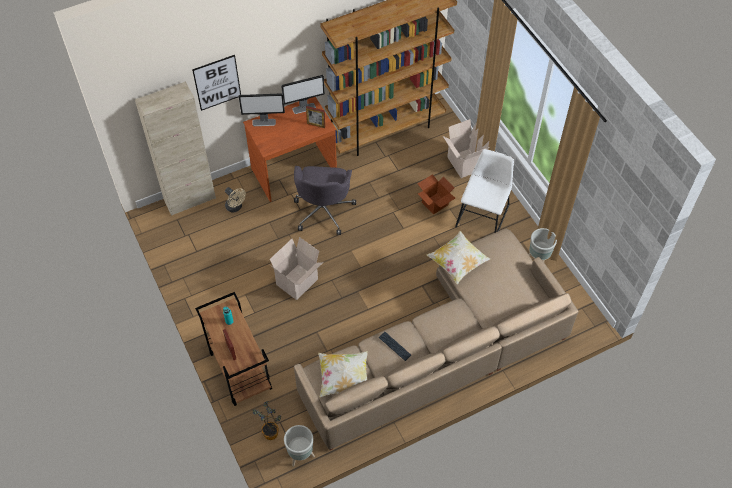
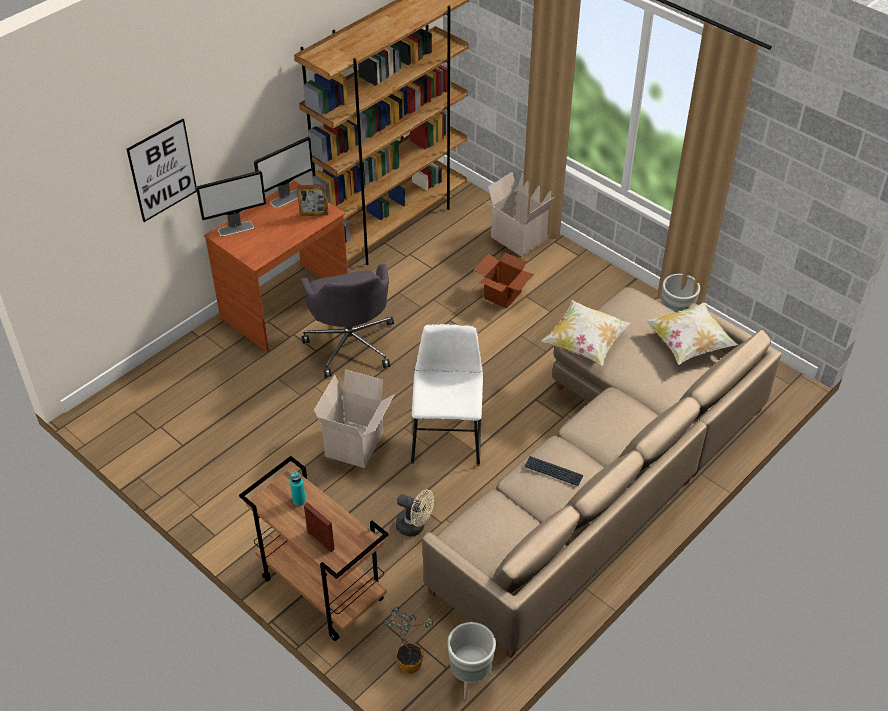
camera: 20 degrees left, 10 degrees down
(190, 199) = (143, 380): beige cabinet -> none
(235, 207) = (218, 372): beige fan -> beige fan (415, 527)
(344, 379) = (501, 537): pillow -> pillow (688, 345)
(483, 214) = (573, 291): white chair -> white chair (447, 432)

